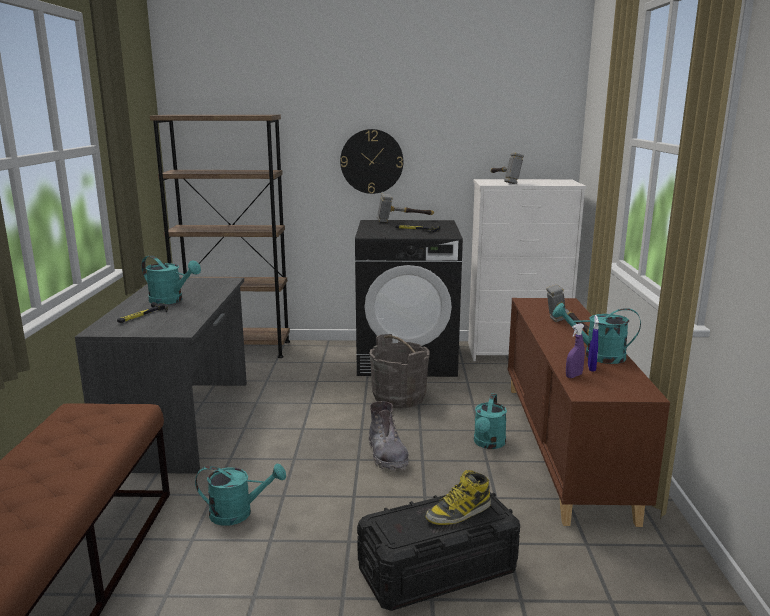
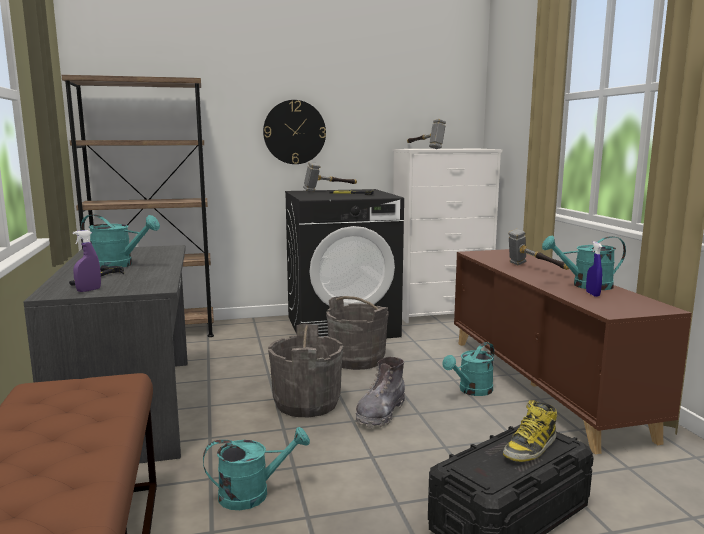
camera: 15 degrees left, 5 degrees down
(327, 437) = (307, 403): none -> grey bucket
(387, 455) = (380, 413): grey boot -> grey boot turned 60 degrees clockwise
(488, 444) = (471, 391): turquoise watering can -> turquoise watering can turned 45 degrees clockwise
(573, 376) = (585, 301): purple spray bottle -> purple spray bottle (89, 290)

